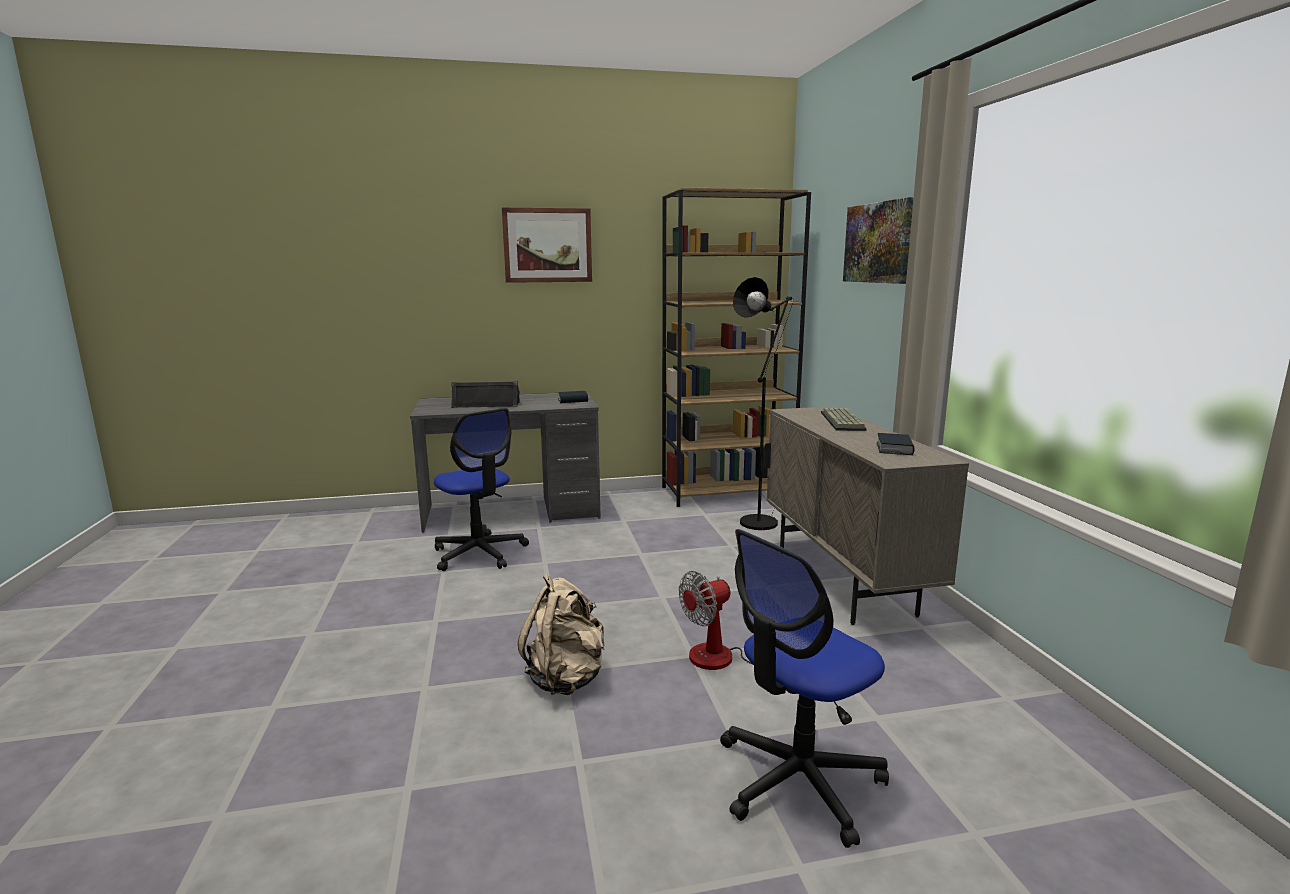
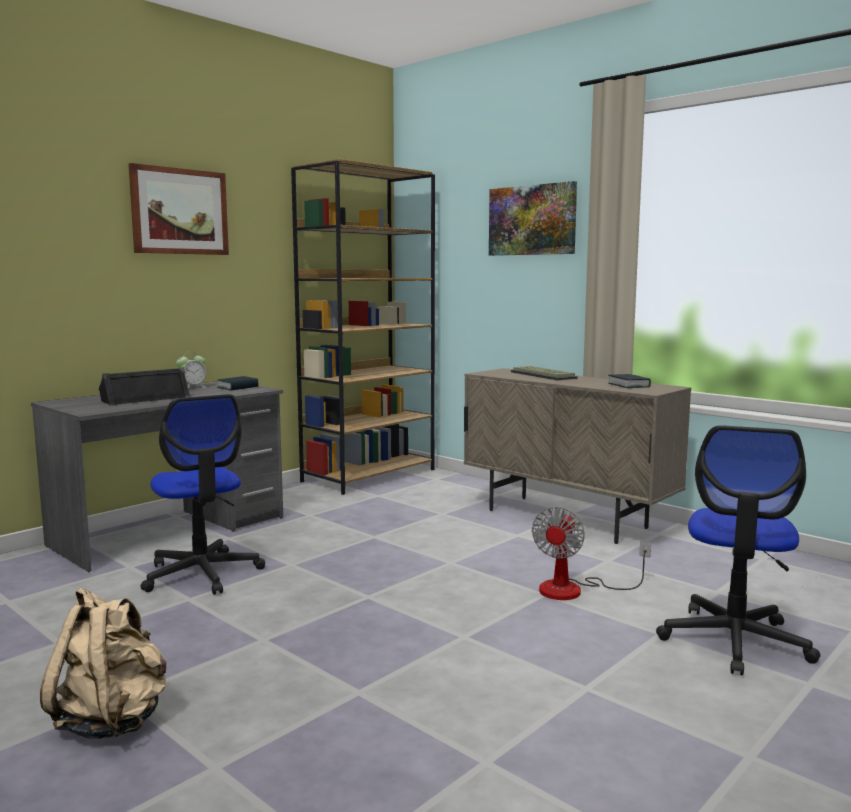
camera: 35 degrees left, 5 degrees down
(479, 553) = (202, 574): office chair -> office chair turned 45 degrees clockwise
(543, 397) = (192, 387): none -> alarm clock
(566, 678) = (476, 640): beige backpack -> beige backpack (112, 720)
(761, 520) = (436, 491): black floor lamp -> none

